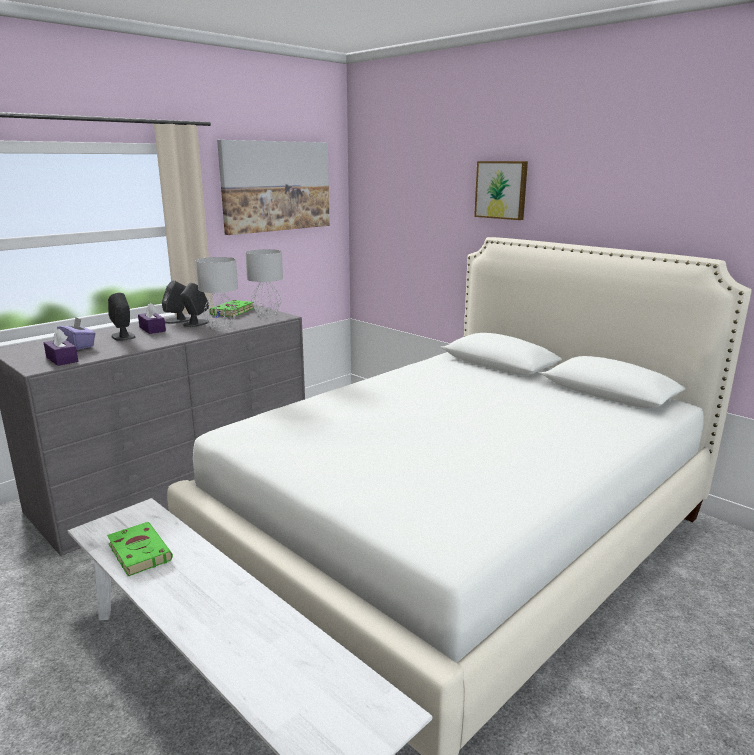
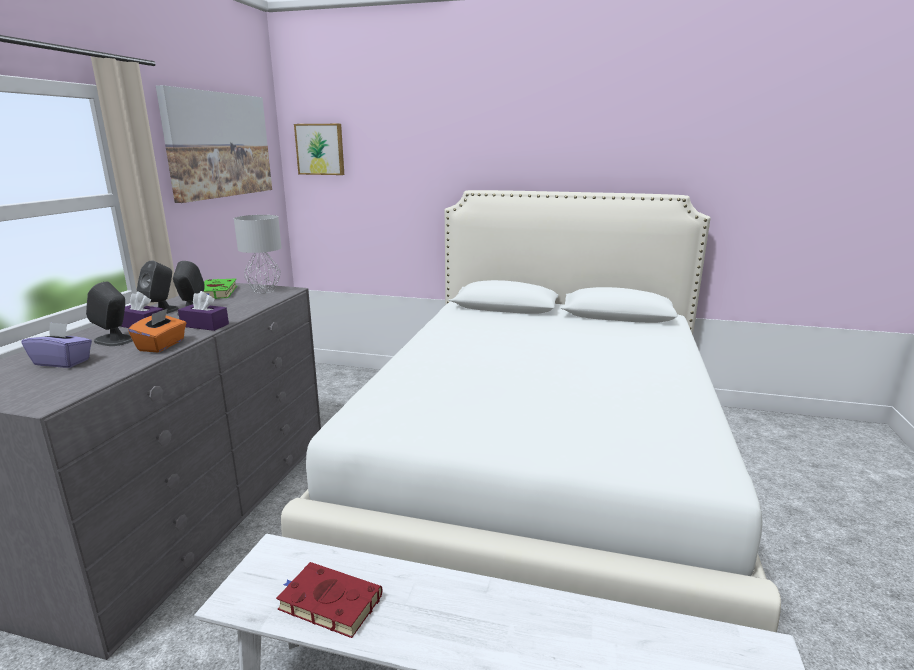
camera: 30 degrees left, 0 degrees up
(62, 359) = (66, 384): purple tissue box -> purple tissue box (205, 325)
(138, 551) = (327, 602): green book -> red book
(142, 345) = (162, 345): none -> orange tissue box
(221, 328) = (234, 311): grey table lamp -> none
(501, 190) = (472, 145): picture -> picture (320, 149)

